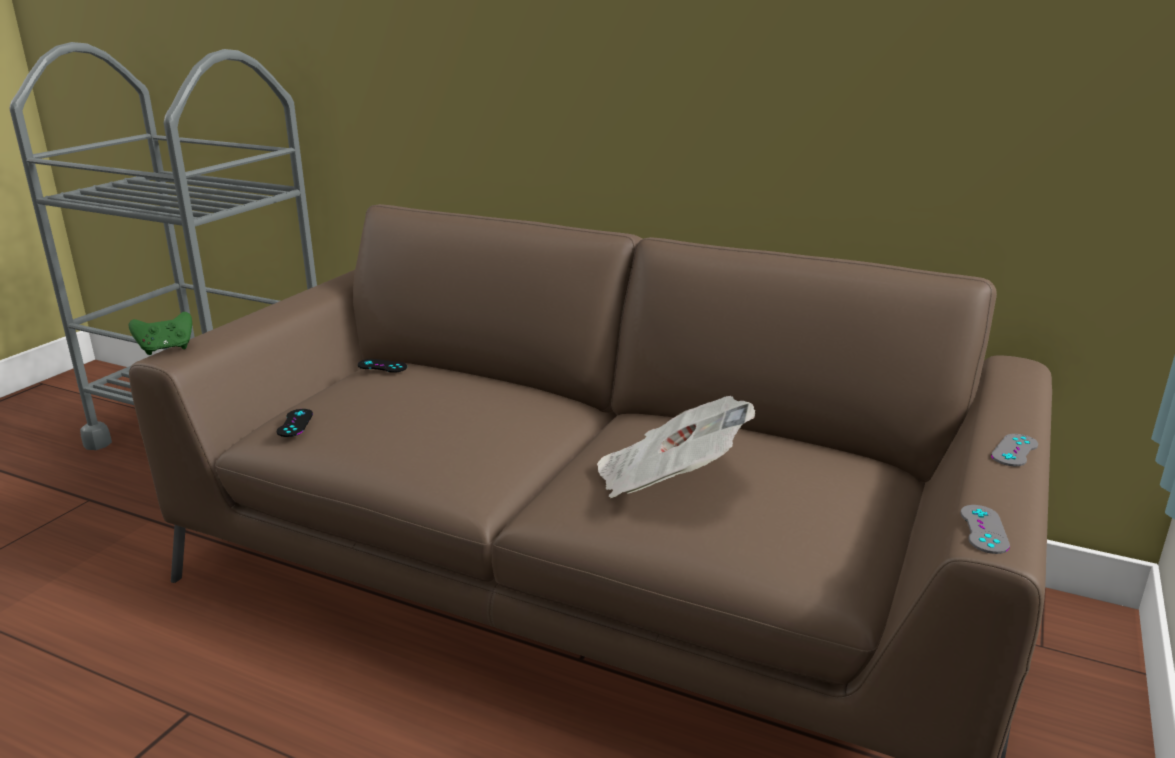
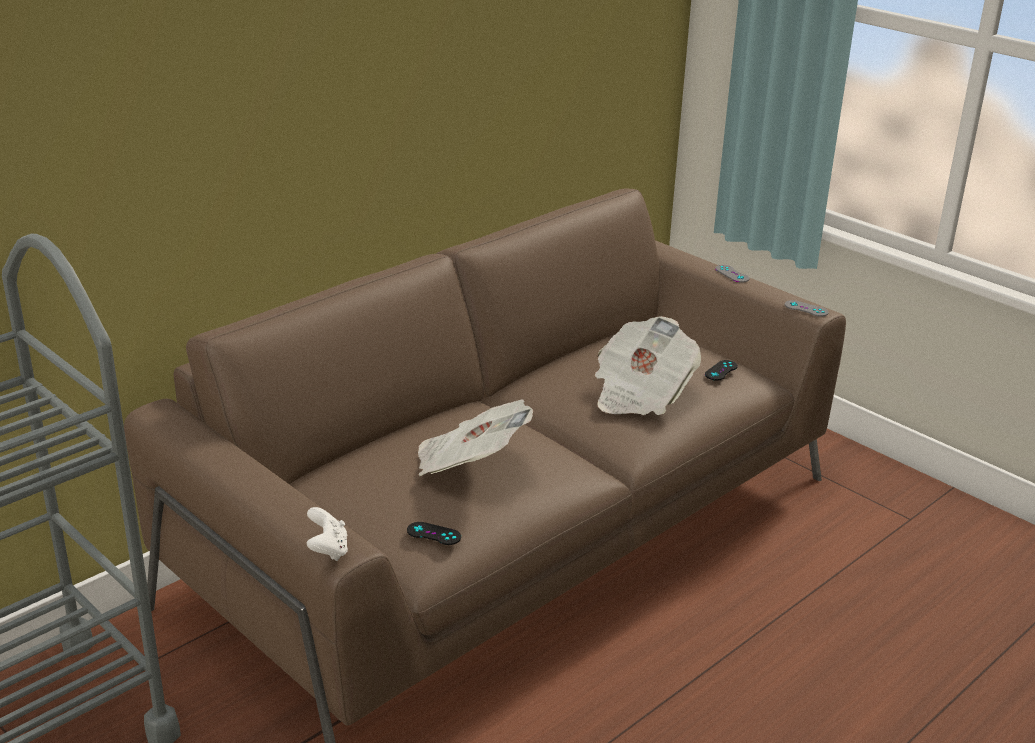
camera: 70 degrees left, 5 degrees up
(166, 349) = (328, 550): green game controller -> white game controller
(382, 366) = (341, 473): black game controller -> black game controller (721, 370)
(421, 411) = (470, 464): none -> newspaper

